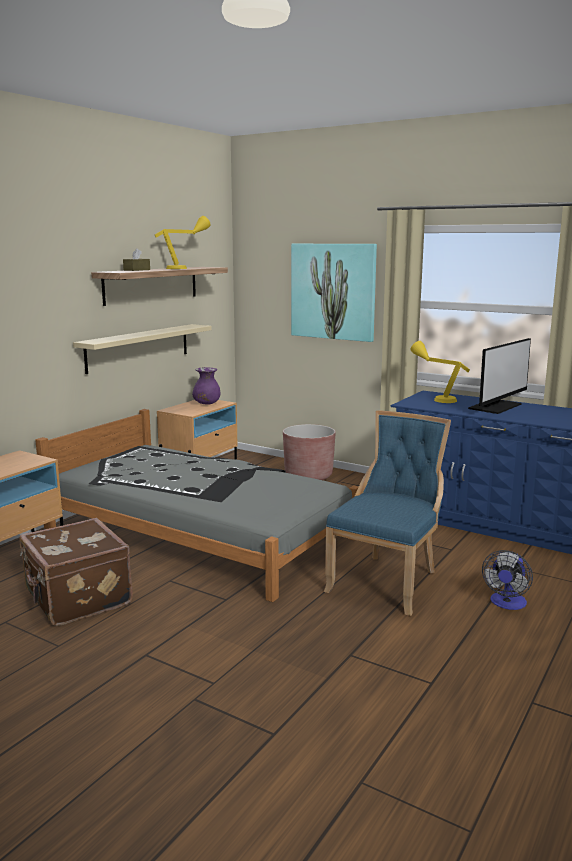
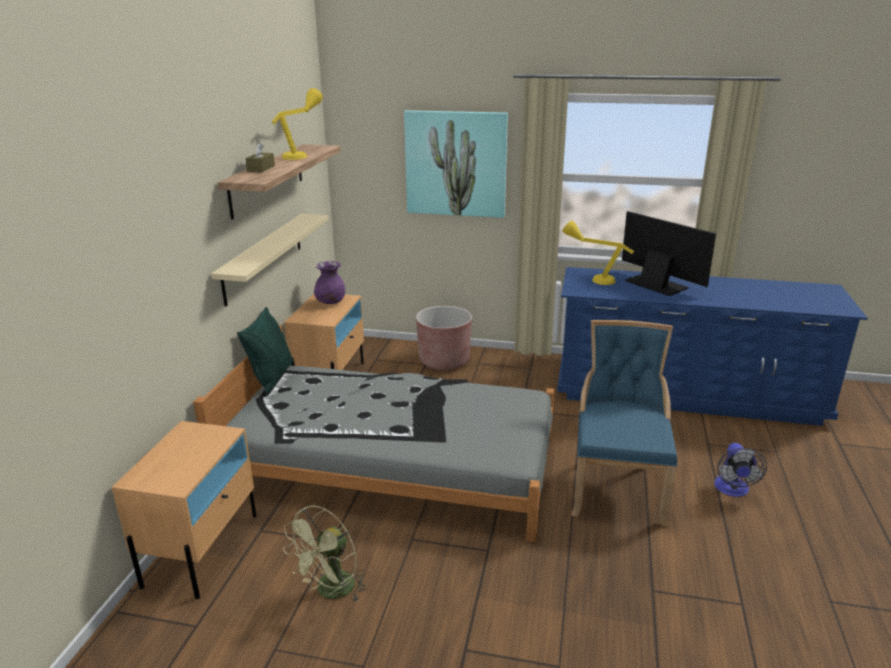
camera: 20 degrees left, 10 degrees up
(76, 598) = (331, 592): brown suitcase -> green fan
(128, 449) = (272, 377): none -> green pillow
(496, 406) = (656, 284): monitor -> monitor turned 60 degrees counterclockwise

